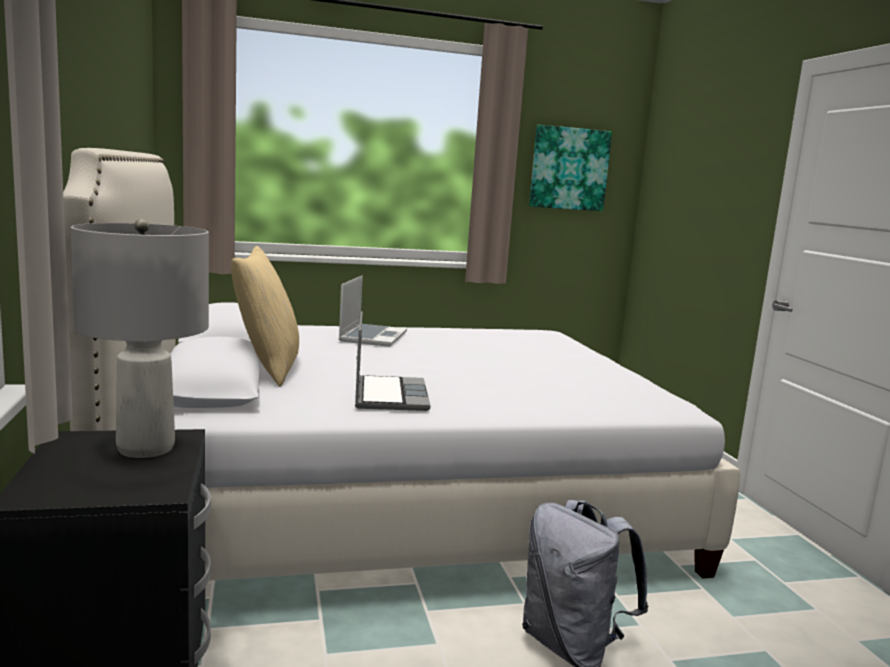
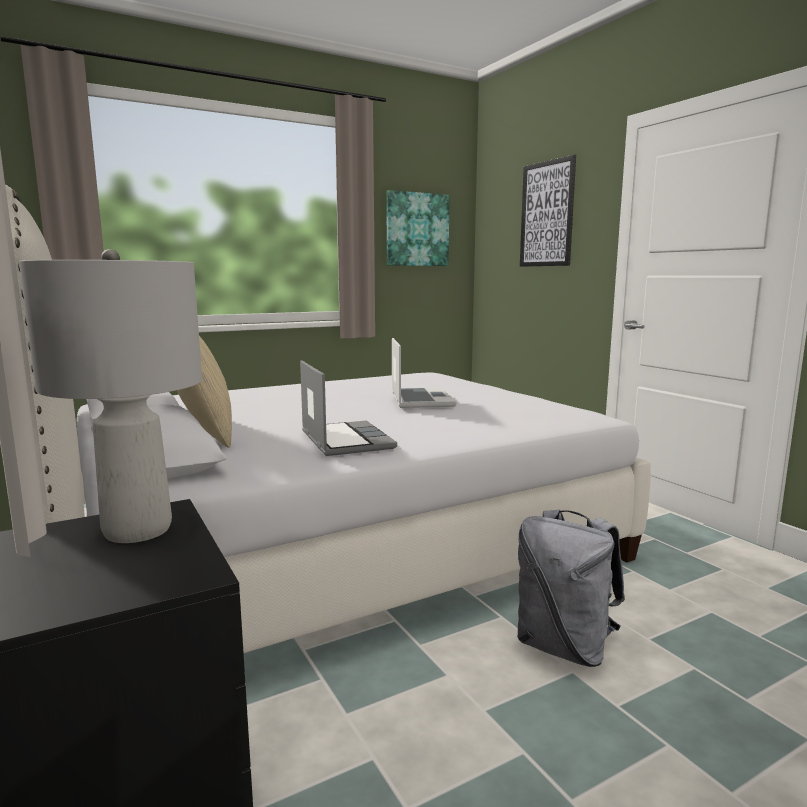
camera: 15 degrees left, 0 degrees up
(372, 337) = (280, 394): laptop -> laptop (420, 400)
(712, 164) = (547, 214): none -> picture

